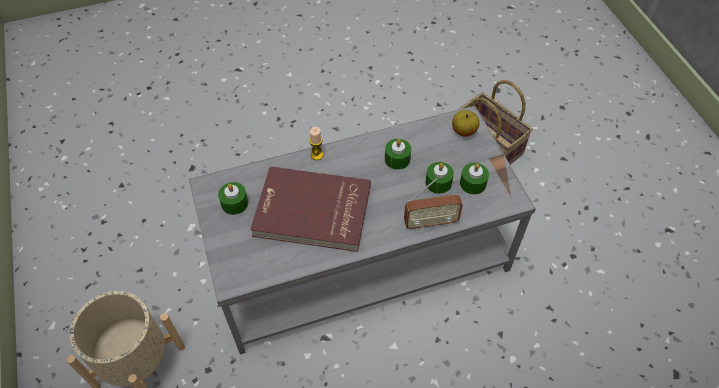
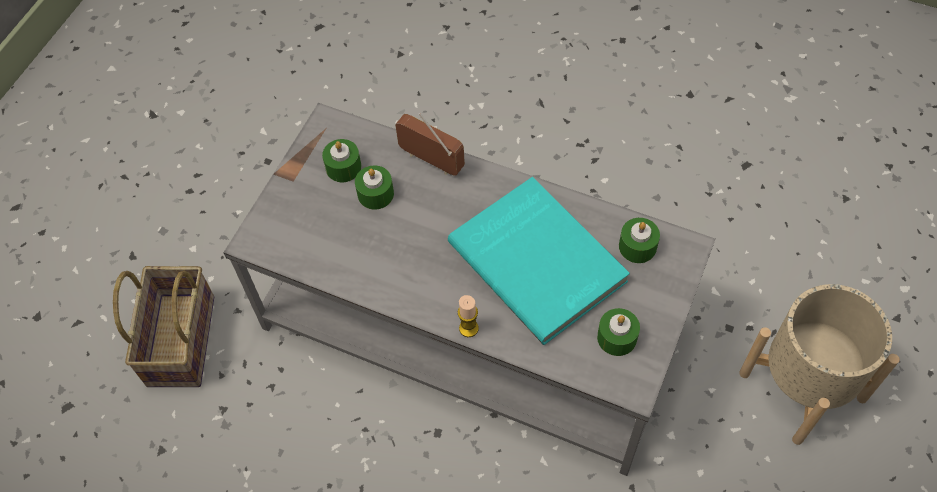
camera: 135 degrees left, 5 degrees up
(312, 212) = (539, 260): red book -> turquoise book
(397, 159) = (386, 252): green candle -> green candle (637, 246)
(464, 131) = (277, 229): apple -> none

